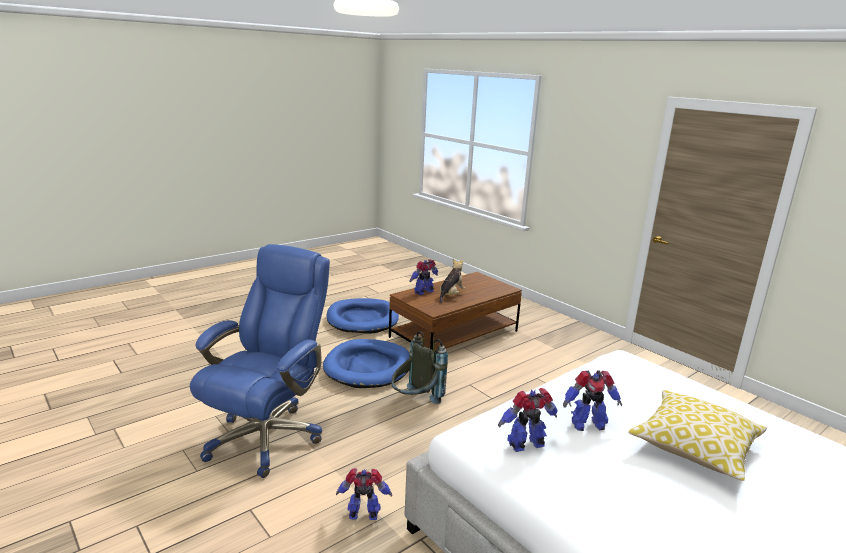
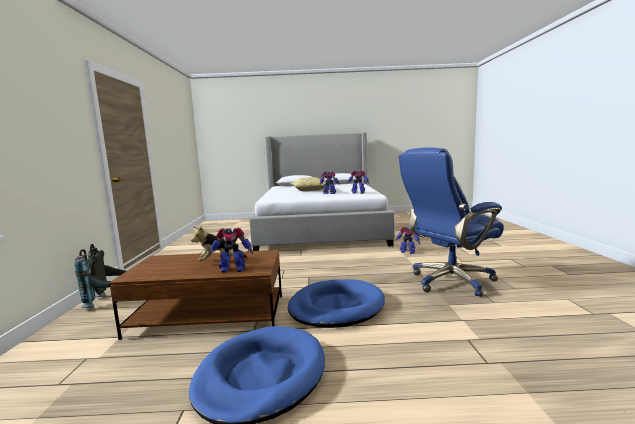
camera: 140 degrees left, 10 degrees down
(415, 402) = (333, 277): grey backpack -> grey backpack (110, 301)

